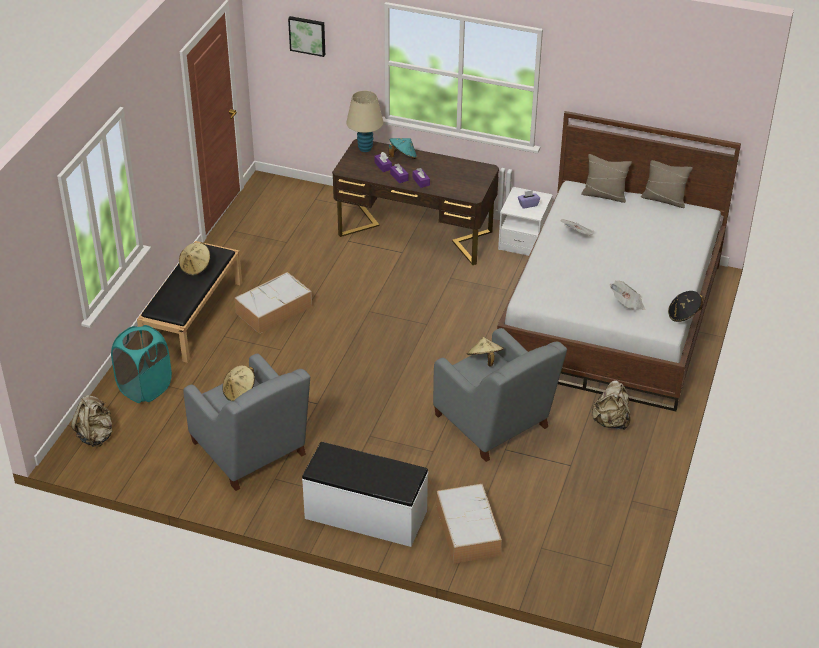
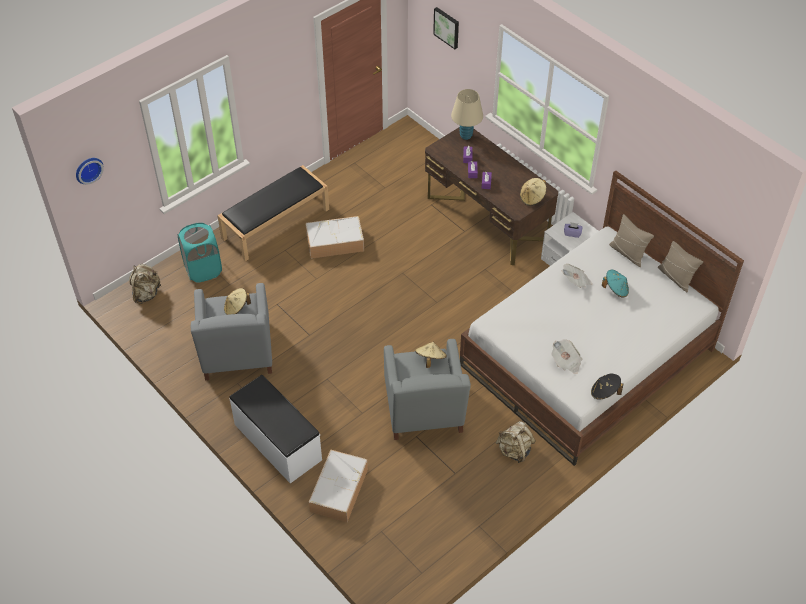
camera: 30 degrees right, 10 degrees up
(23, 276) = (88, 169): none -> wall clock
(195, 267) = (284, 189): beige hat -> beige hat (532, 198)
(403, 157) = (489, 155): turquoise hat -> turquoise hat (615, 289)

